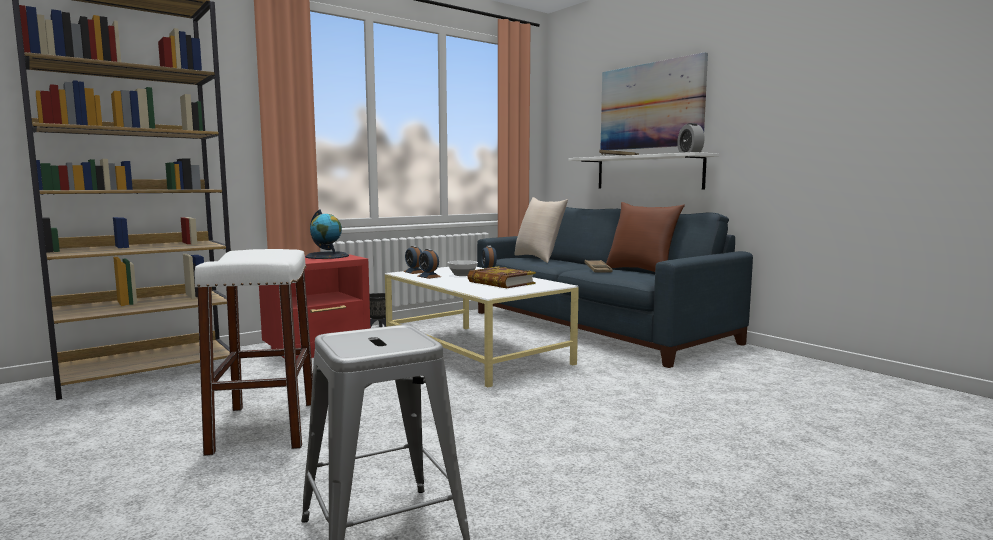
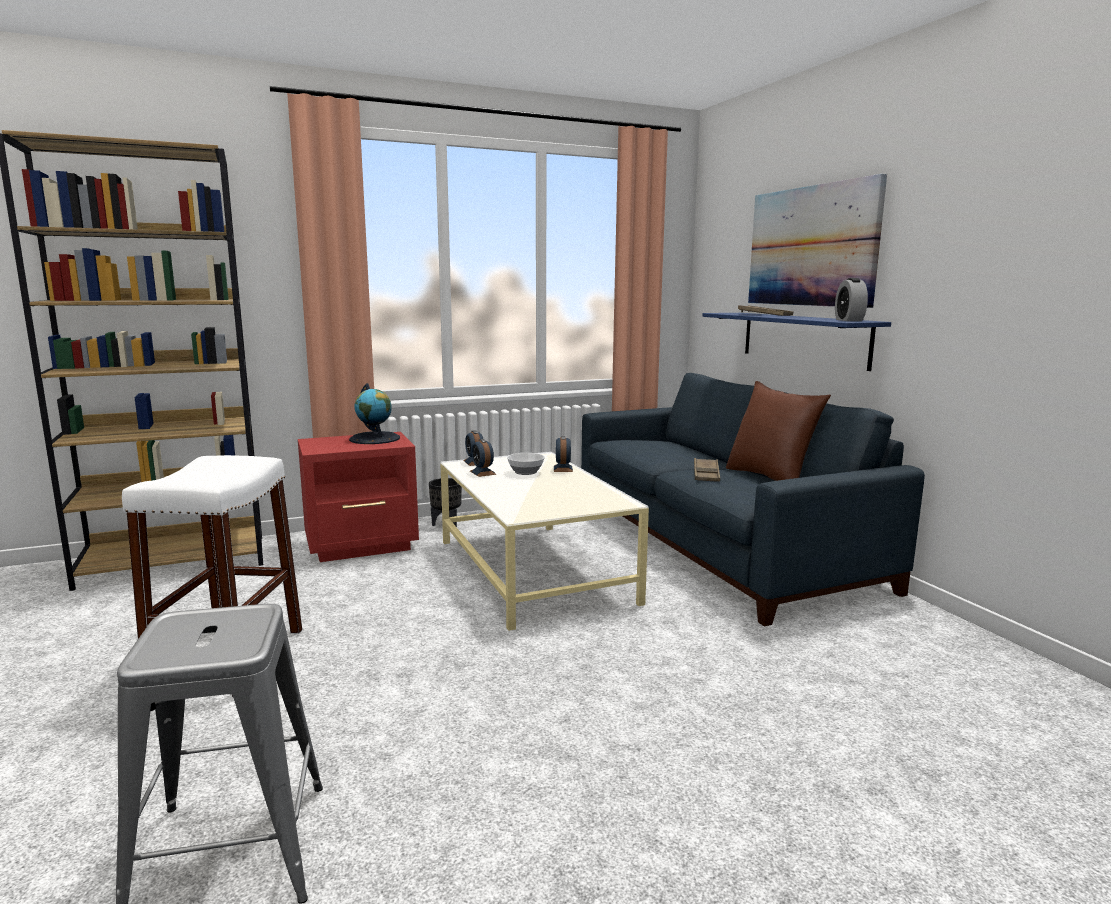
camera: 15 degrees right, 5 degrees up
(501, 283) = (555, 492): book -> none
(539, 258) = (653, 444): beige pillow -> none
(648, 172) = (803, 339): white shelf -> blue shelf

